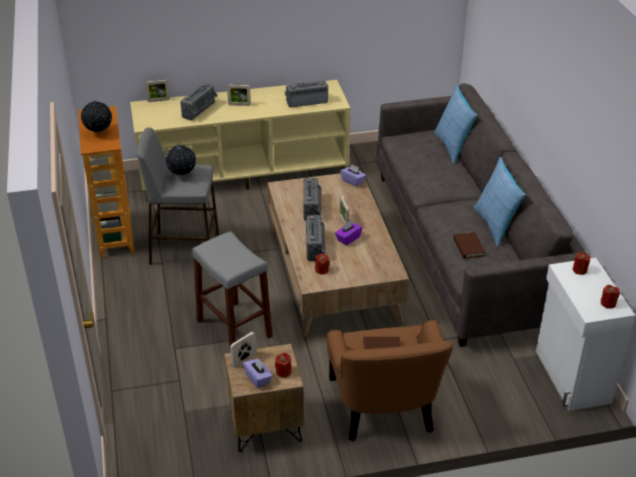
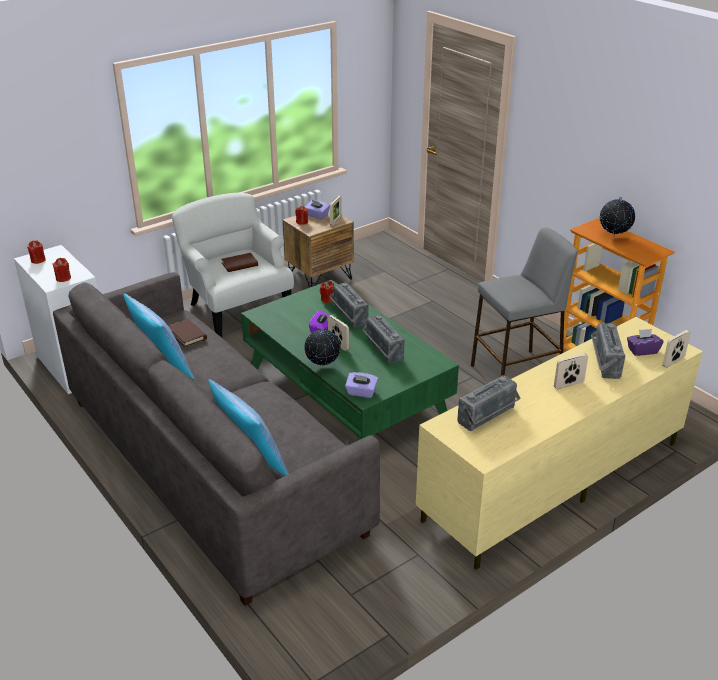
camera: 155 degrees right, 5 degrees down
(166, 111) = (642, 350): none -> purple tissue box
(182, 176) = (520, 287): globe -> globe (322, 366)
(234, 328) = (398, 324): grey stool -> none
(333, 273) = (345, 392): brown coffee table -> green coffee table
(383, 406) = (236, 308): brown armchair -> white armchair

